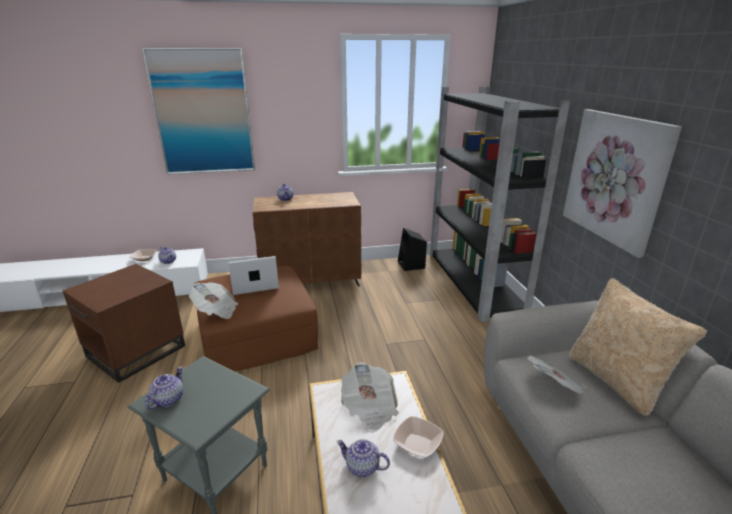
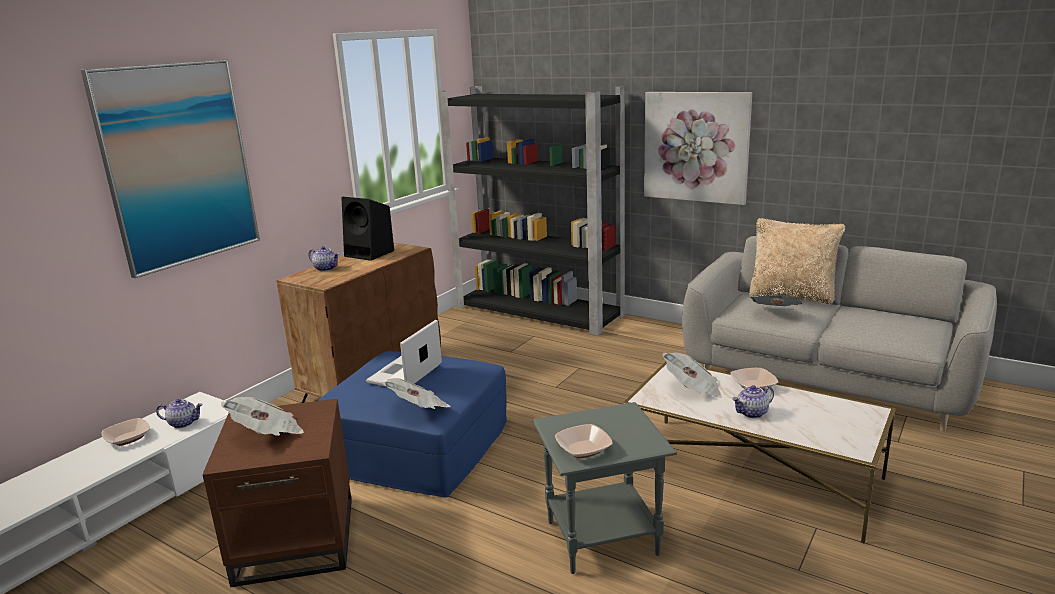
camera: 45 degrees left, 5 degrees down
(115, 284) = (267, 433): none -> newspaper
(168, 399) = (583, 449): teapot -> bowl
(256, 335) = (417, 447): brown ottoman -> blue ottoman
(411, 265) = (454, 321): black speaker -> black speaker (370, 253)

